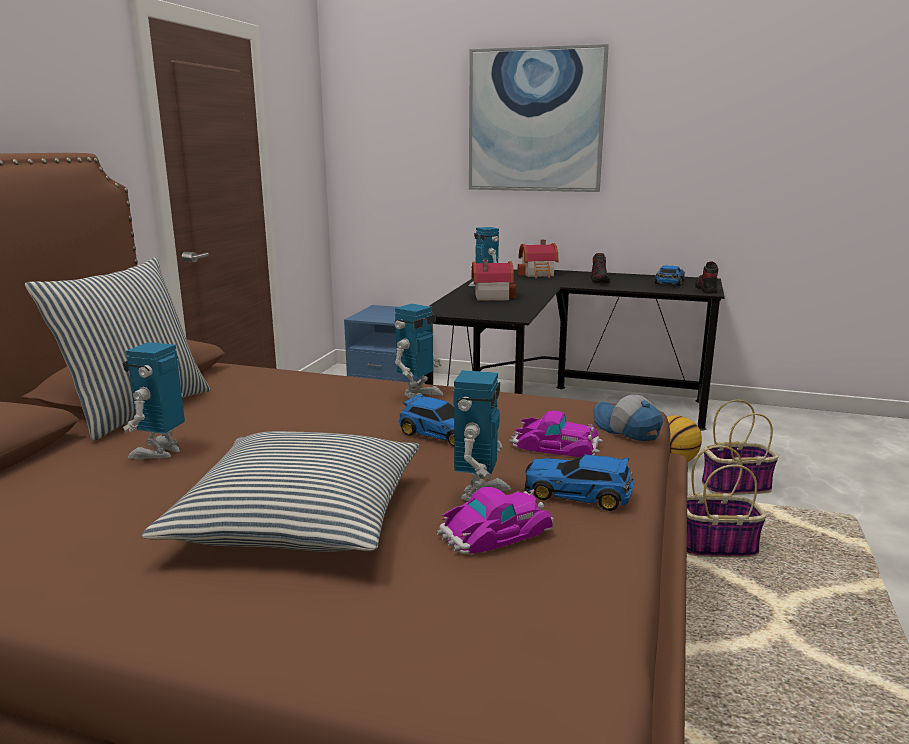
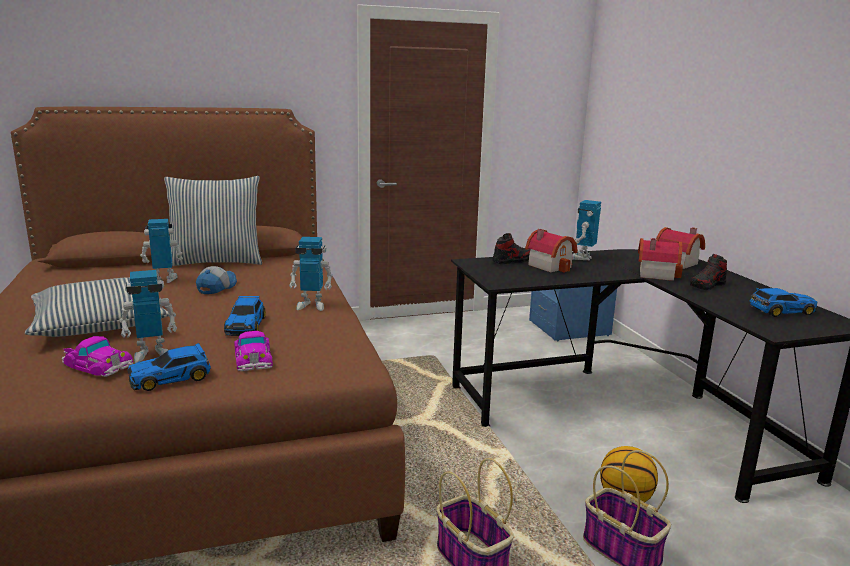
camera: 55 degrees right, 0 degrees up
(535, 120) = (723, 97): picture -> none
(554, 283) = (654, 273): none -> toy house
(580, 494) = (172, 378): toy car -> toy car turned 105 degrees counterclockwise
(625, 429) = (311, 373): cap -> cap (216, 287)
(706, 289) = (787, 330): shoe -> shoe (512, 260)

